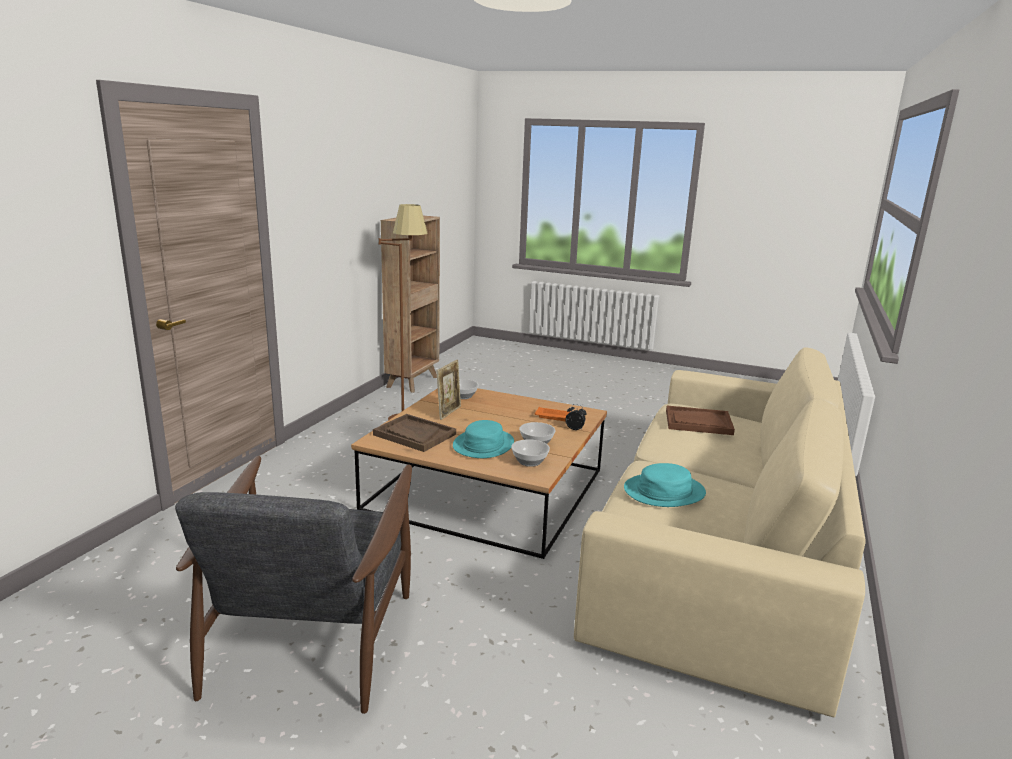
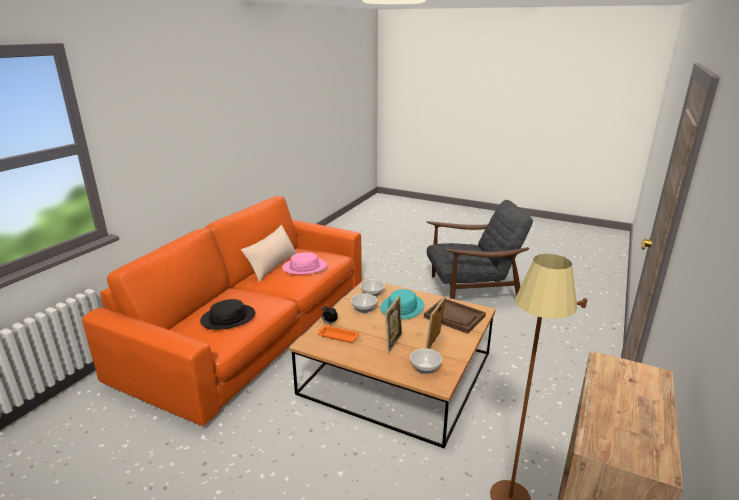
camera: 175 degrees left, 5 degrees up
(312, 636) = (471, 290): grey armchair -> grey armchair turned 75 degrees clockwise
(494, 412) = (393, 343): none -> picture frame
(664, 491) = (304, 267): turquoise hat -> pink hat
(698, 422) = (228, 318): brown tray -> black hat
(720, 543) = (253, 328): beige sofa -> orange sofa
(735, 511) = (272, 266): none -> beige pillow

